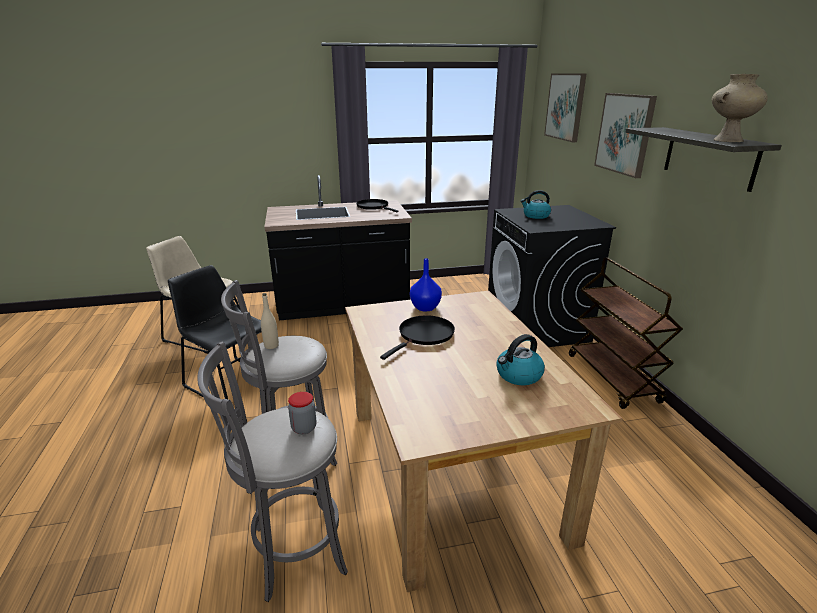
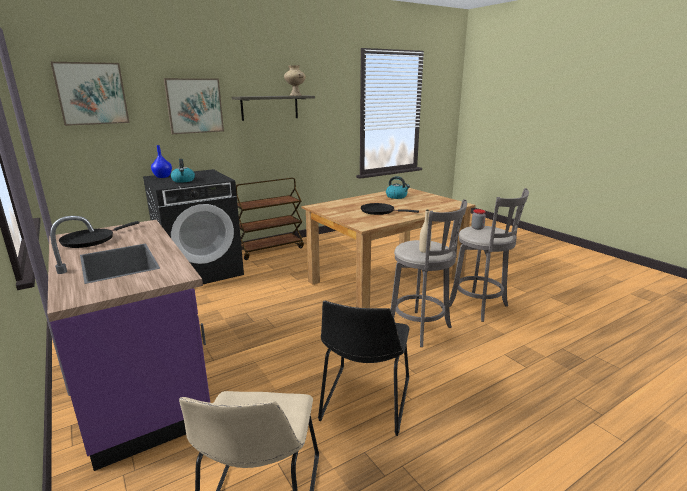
camera: 110 degrees left, 5 degrees down
(342, 305) = (142, 384): black counter -> purple counter
(425, 307) = (342, 215): blue vase -> blue vase (162, 177)

